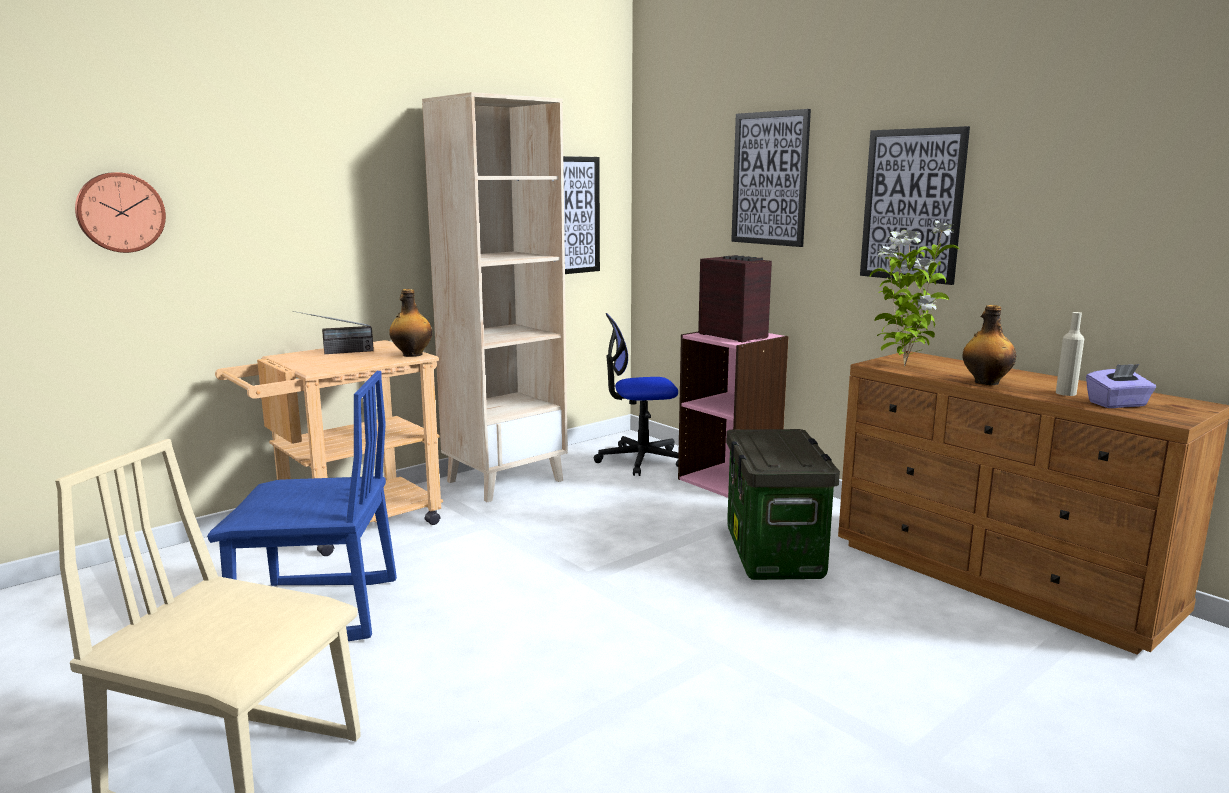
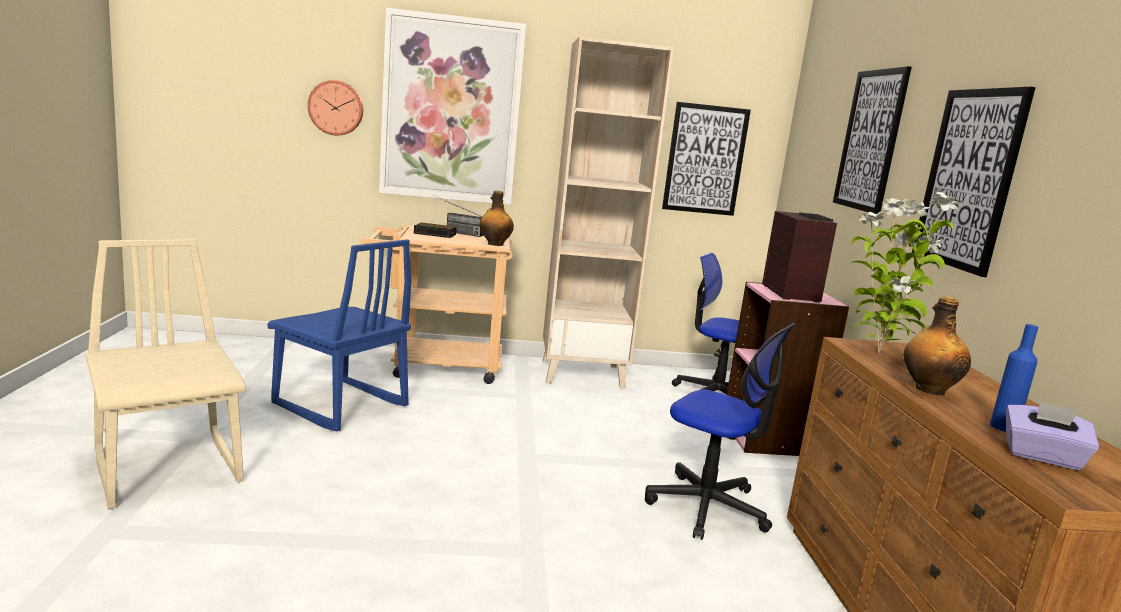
camera: 35 degrees right, 0 degrees up
(286, 195) = (451, 110): none -> picture
(323, 359) = (436, 234): none -> alarm clock
(775, 554) = (707, 507): storage box -> office chair
(1066, 393) = (1003, 427): beige bottle -> blue bottle

